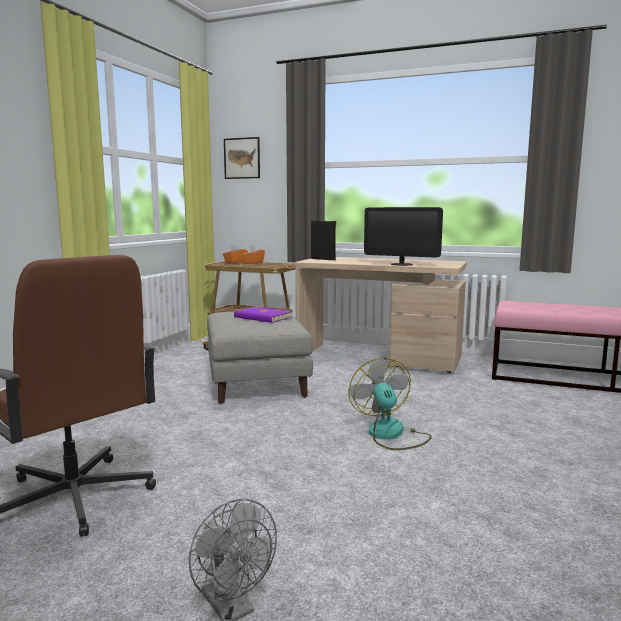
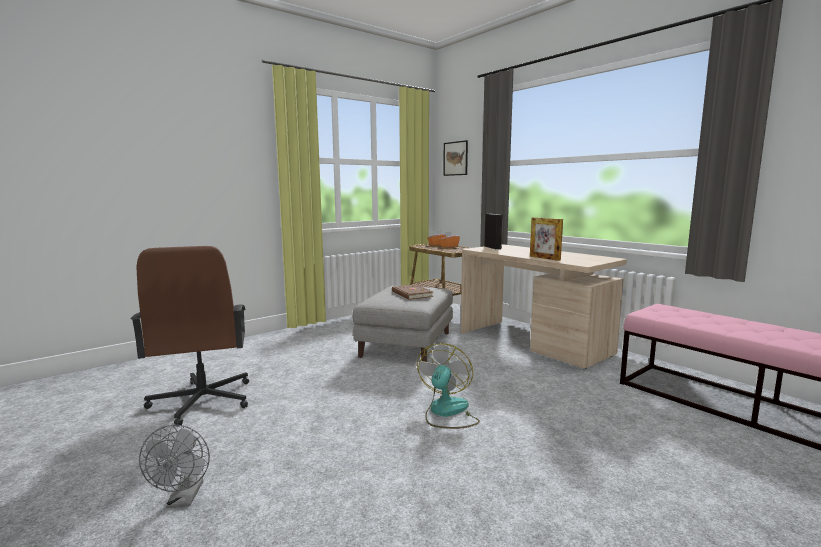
camera: 30 degrees right, 0 degrees up
(262, 317) = (411, 294): purple book -> brown book
(401, 264) = (544, 258): monitor -> picture frame

